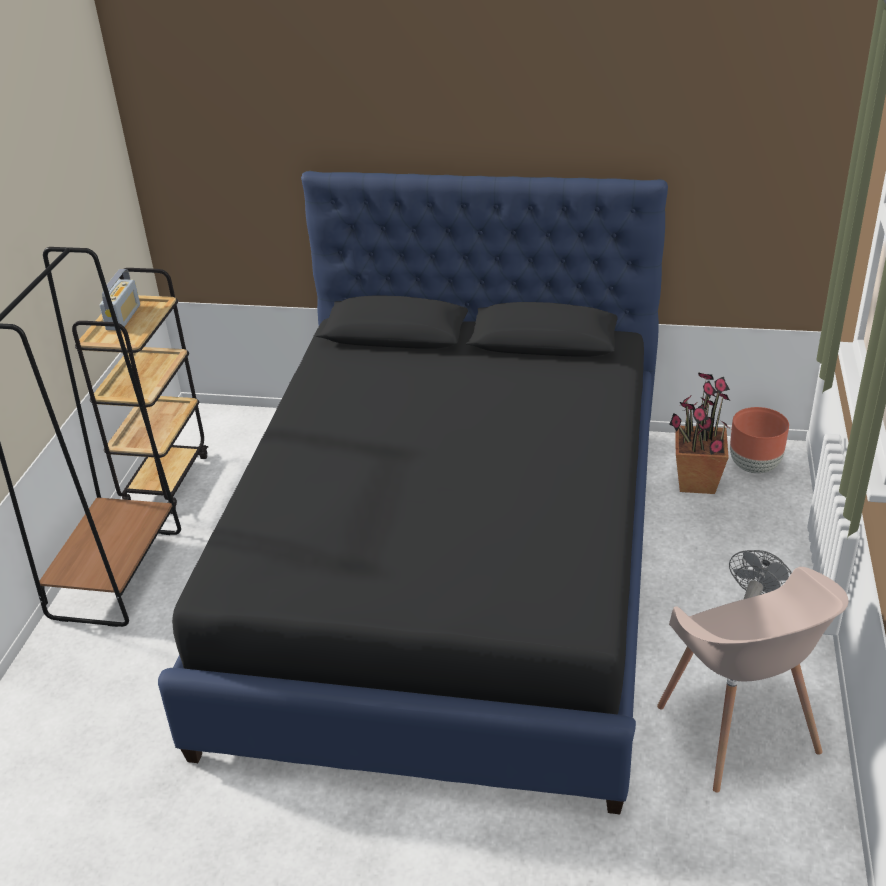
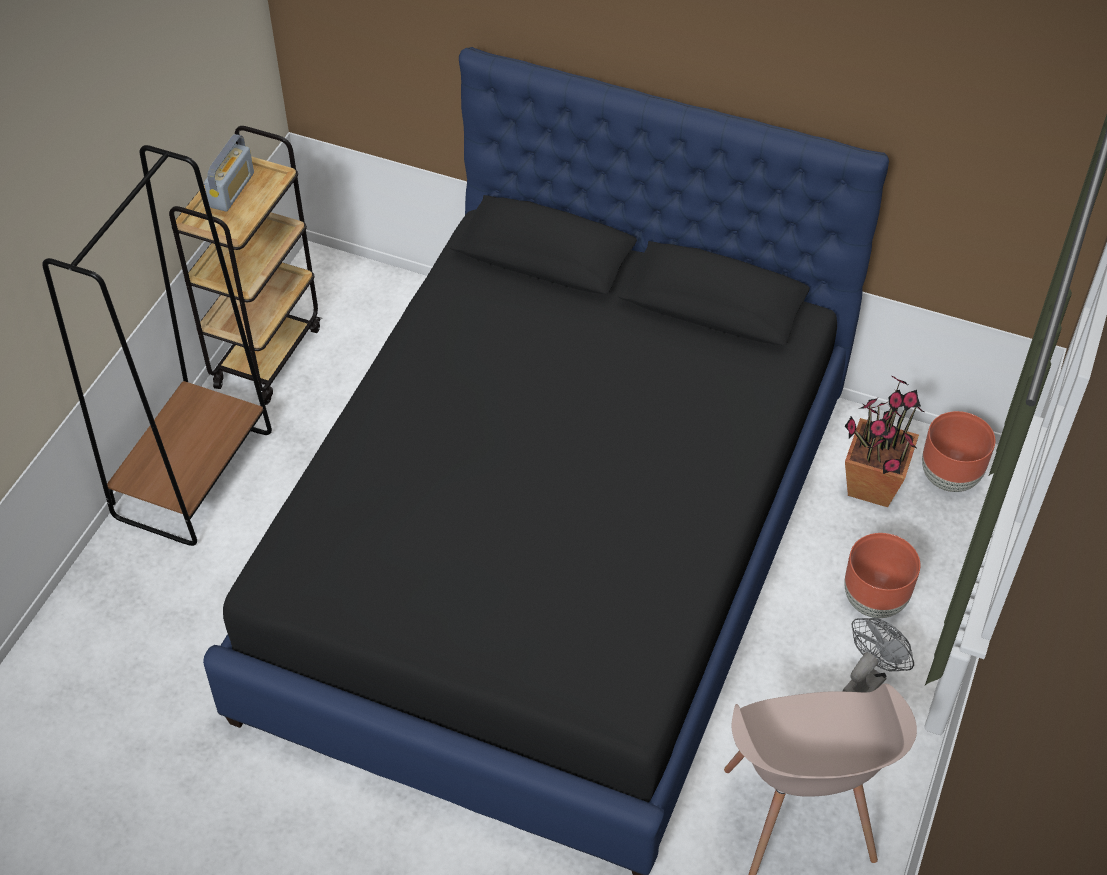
camera: 10 degrees right, 15 degrees up
(733, 558) = (875, 601): none -> brown planter

